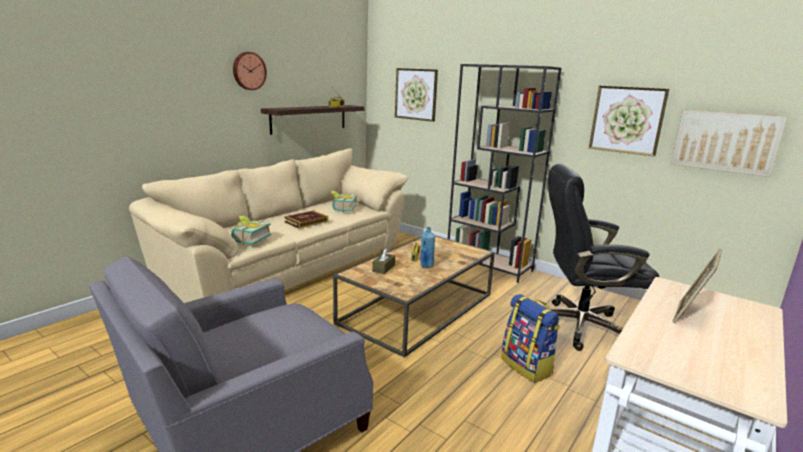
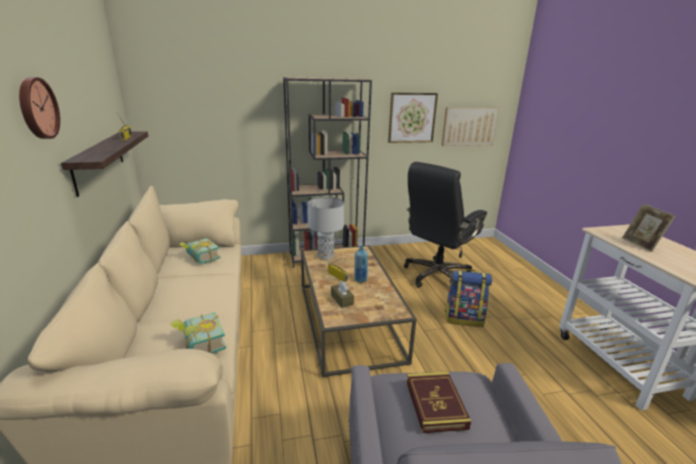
camera: 50 degrees left, 5 degrees up
(306, 222) = (203, 291): book -> book (435, 404)
(416, 94) = (205, 110): picture -> none
(438, 243) = (325, 255): none -> white table lamp

